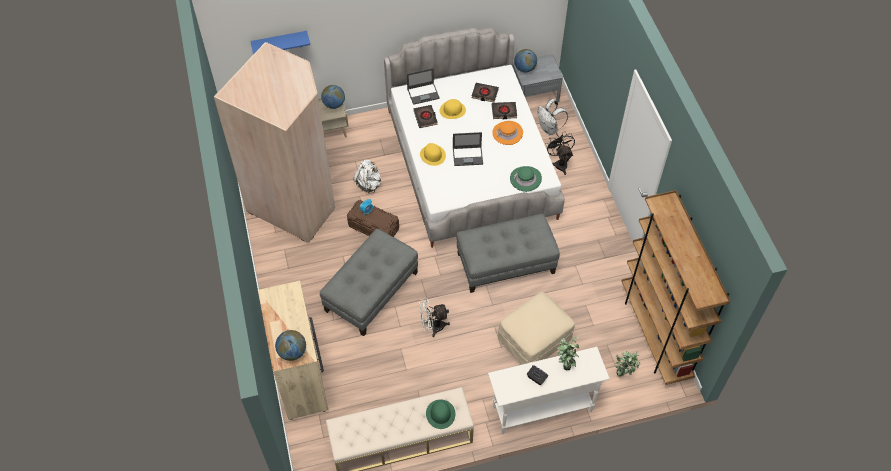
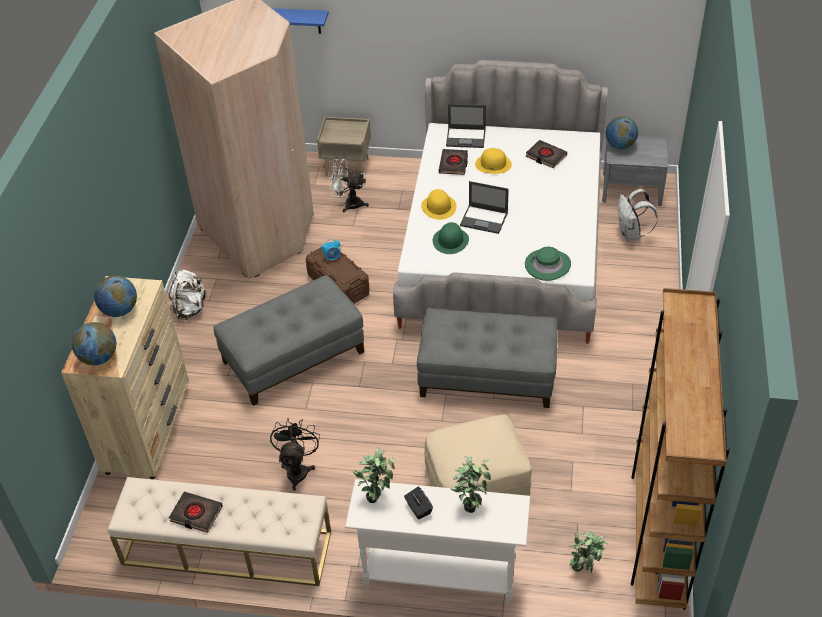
camera: 25 degrees right, 10 degrees down
(334, 104) = (354, 129): globe -> globe (120, 310)
(369, 184) = (360, 235): white backpack -> white backpack (190, 308)
(433, 327) = (347, 422): white fan -> white fan (348, 204)
(440, 414) = (275, 519): green hat -> green hat (450, 240)
(504, 112) = (560, 182): black book -> black book (196, 514)
(507, 133) = (552, 207): orange hat -> none
(507, 378) = (377, 494): none -> potted plant
(559, 163) = (625, 277): black fan -> black fan (298, 469)

